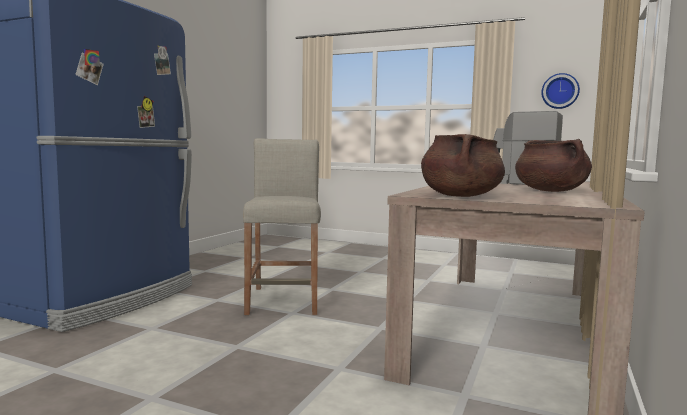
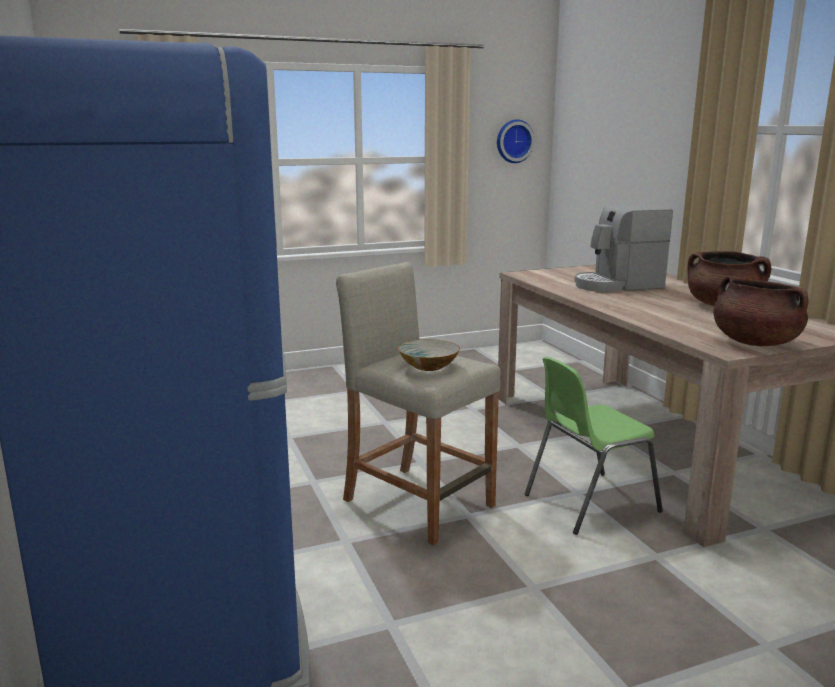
camera: 45 degrees left, 10 degrees up
(274, 196) = (428, 366): none -> bowl
(372, 333) = (588, 503): none -> green chair

